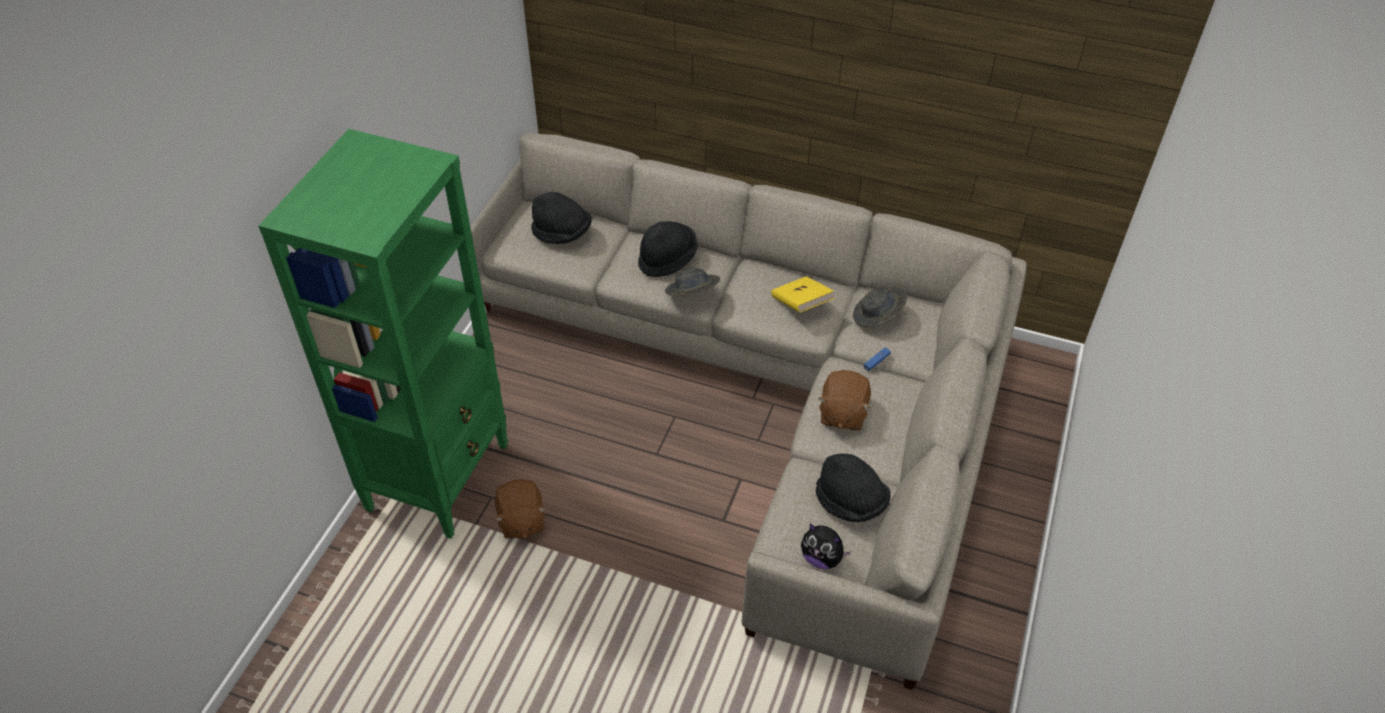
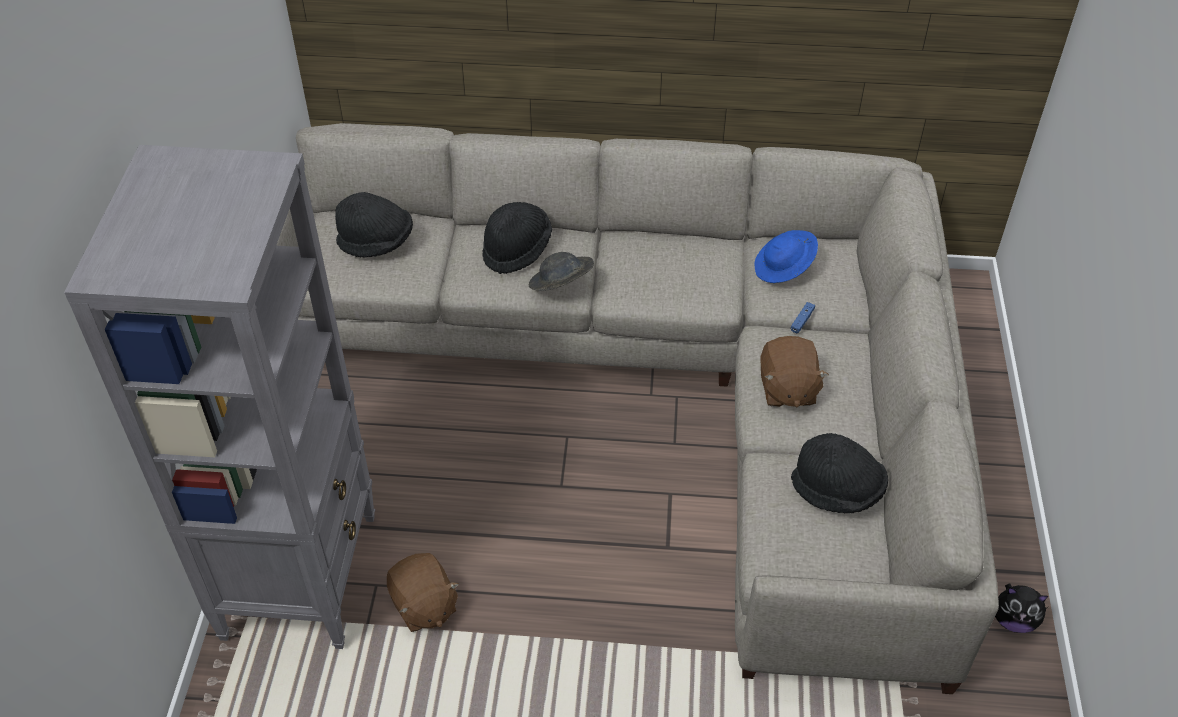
camera: 15 degrees left, 0 degrees up
(439, 476) = (301, 574): green bookcase -> grey bookcase
(801, 304) = (693, 272): yellow book -> none
(821, 558) = (828, 565): plush toy -> plush toy (1013, 620)
(877, 317) = (784, 269): grey hat -> blue hat

